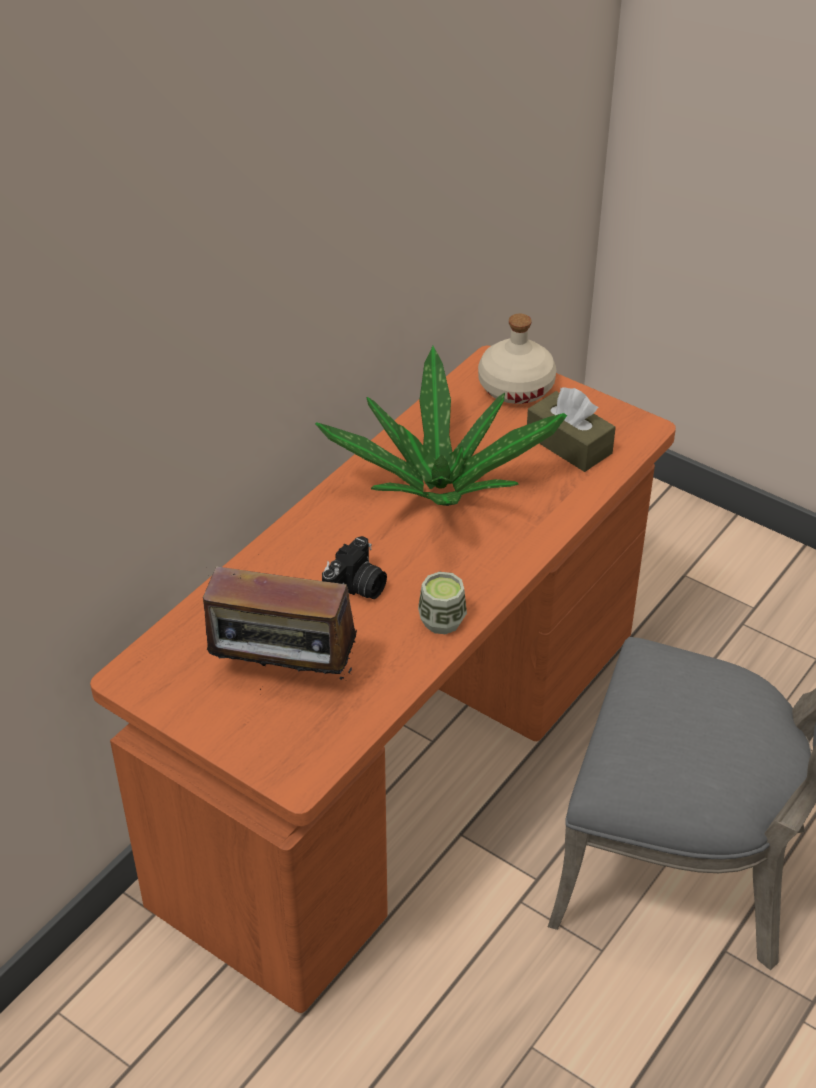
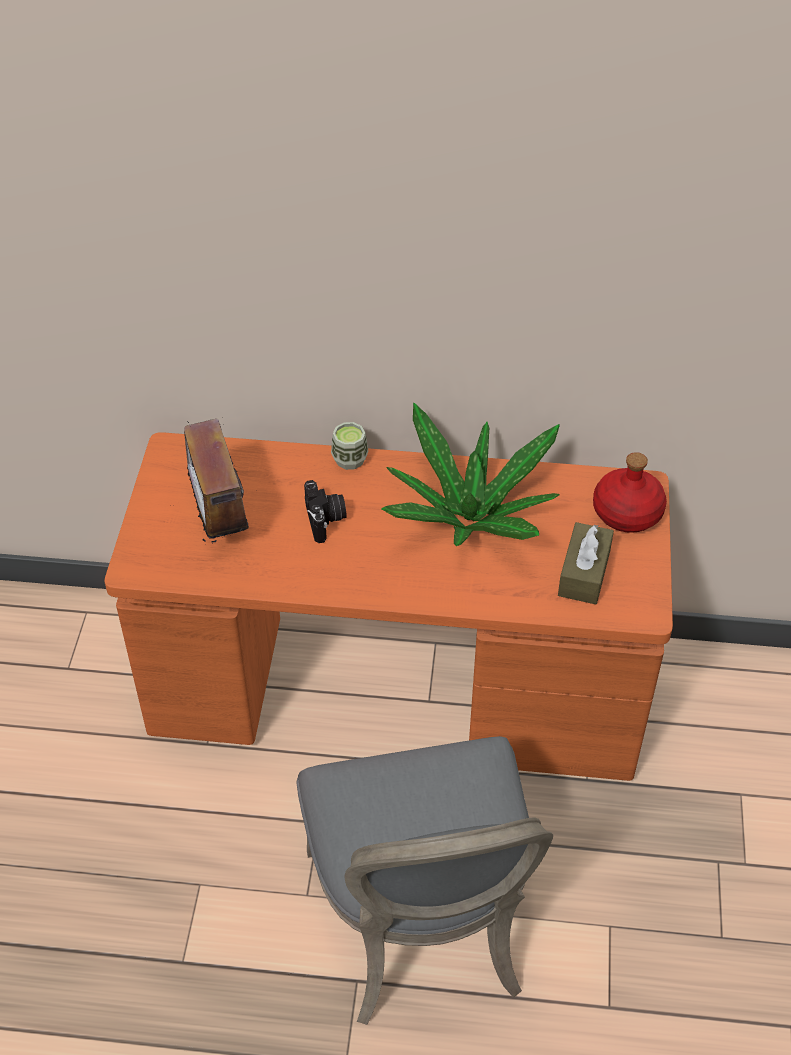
camera: 60 degrees right, 5 degrees up
(356, 590) = (325, 520): camera -> camera turned 105 degrees counterclockwise
(442, 621) = (328, 579): cup -> cup (350, 459)
(515, 387) = (627, 512): beige bottle -> red bottle

